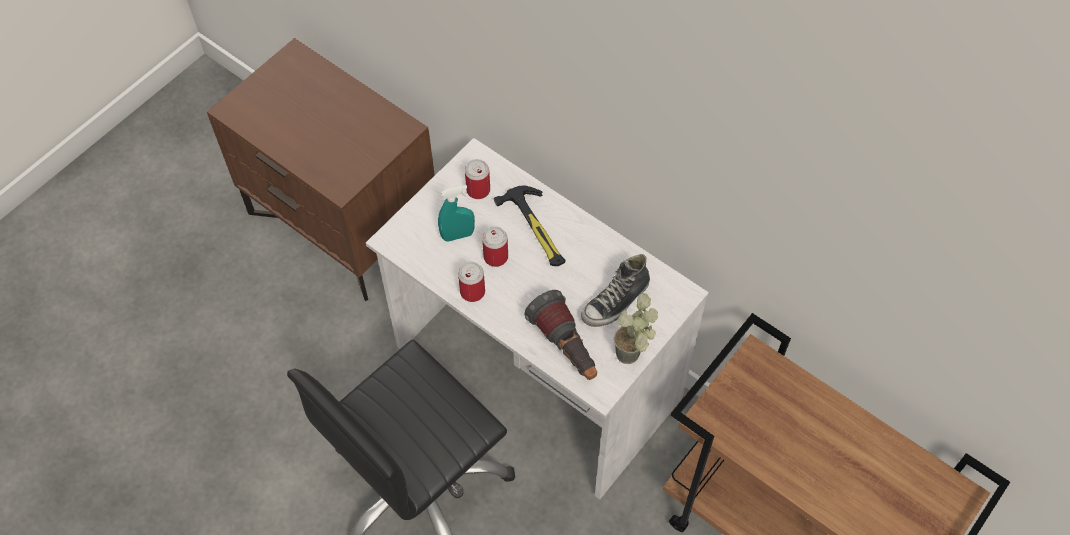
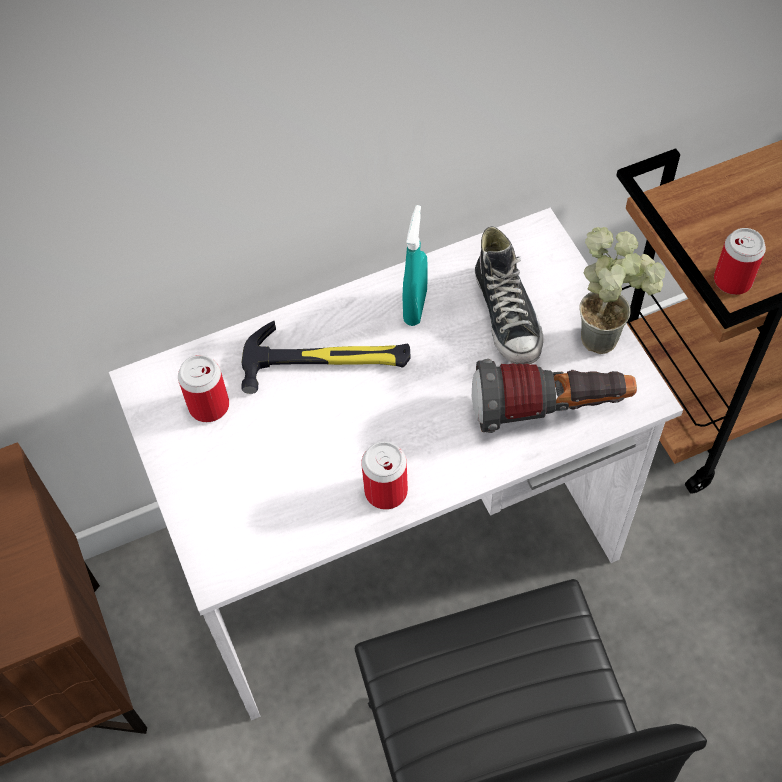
camera: 60 degrees left, 0 degrees up
(457, 235) = (272, 468): turquoise spray bottle -> turquoise spray bottle (415, 306)
(496, 257) = (343, 433): can -> can (732, 280)

